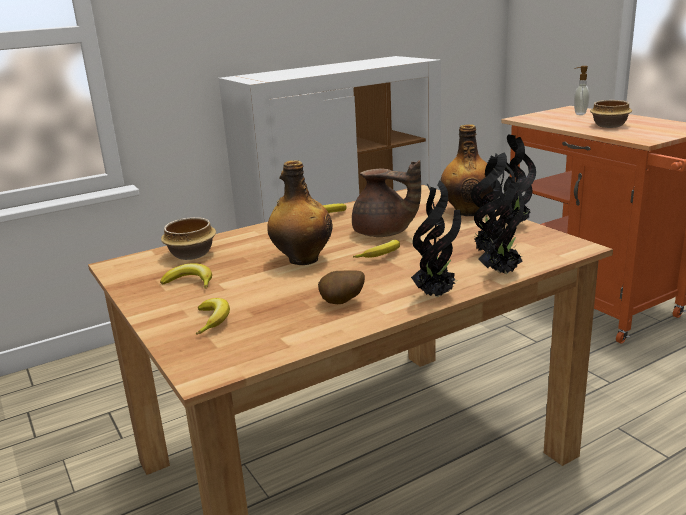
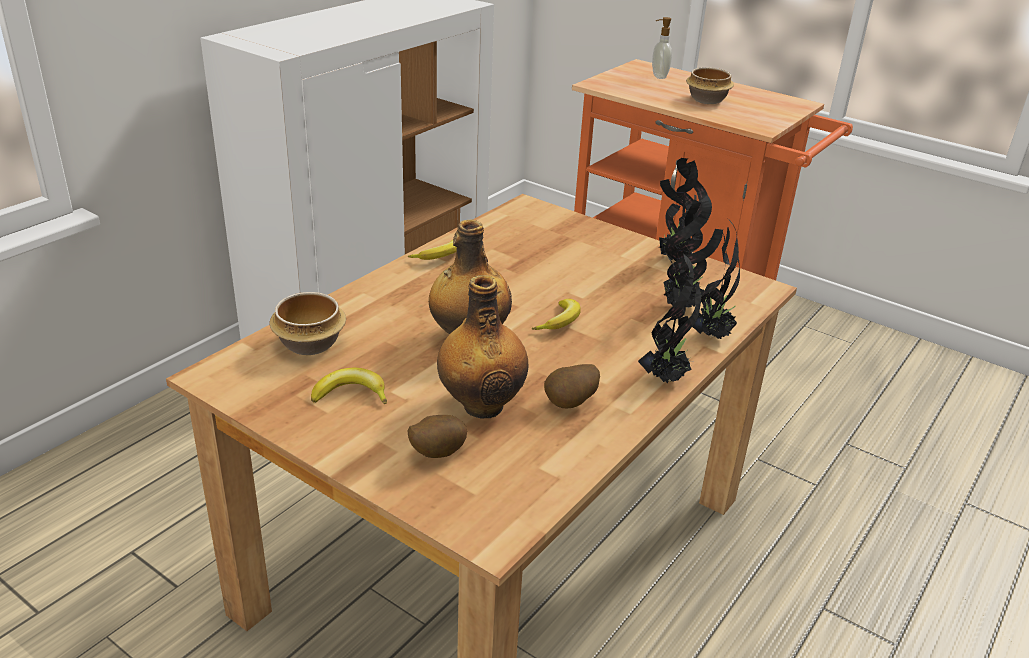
camera: 25 degrees left, 10 degrees up
(213, 320) = (435, 453): banana -> potato
(383, 233) = (536, 284): brown teapot -> none
(467, 212) = (609, 239): bottle -> bottle (482, 405)

